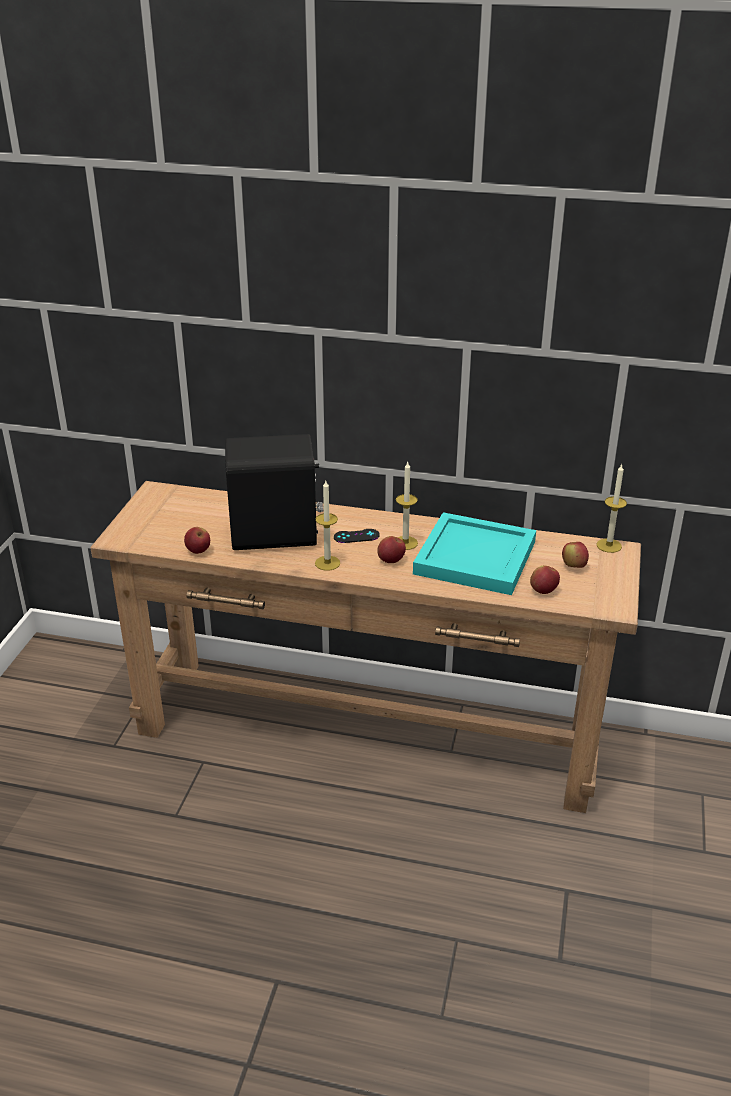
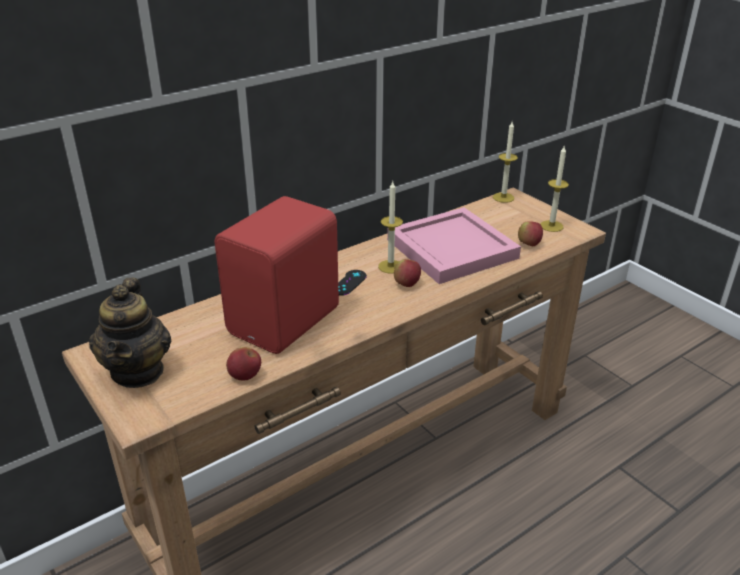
camera: 50 degrees left, 0 degrees up
(157, 514) = (138, 371): none -> teapot
(275, 536) = (287, 321): black speaker -> red speaker
(327, 563) = (368, 315): candle -> candle (551, 226)
(473, 558) = (451, 250): turquoise tray -> pink tray
(573, 566) = (512, 220): apple -> none

